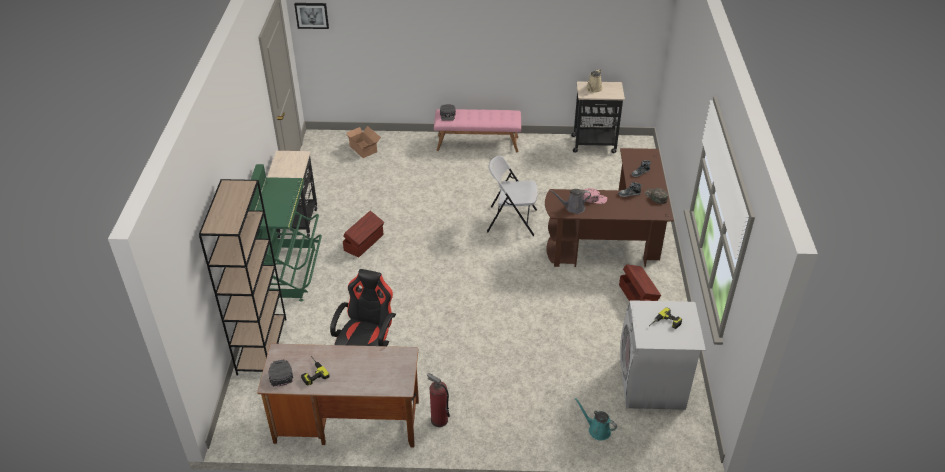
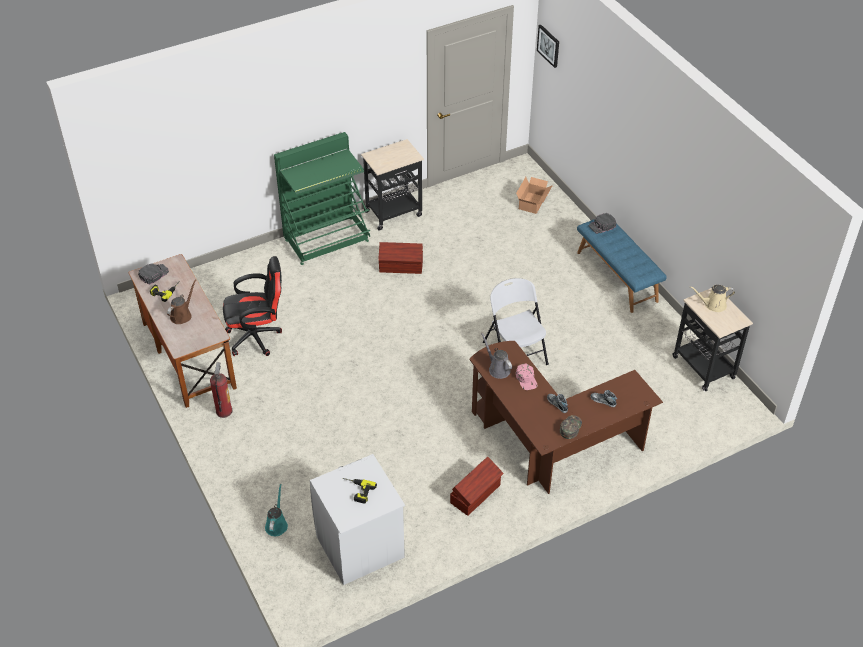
camera: 60 degrees right, 5 degrees up
(262, 346) = (235, 267): beige bookcase -> none
(358, 370) = (182, 315): none -> brown watering can
(477, 143) = (617, 276): pink bench -> blue bench

